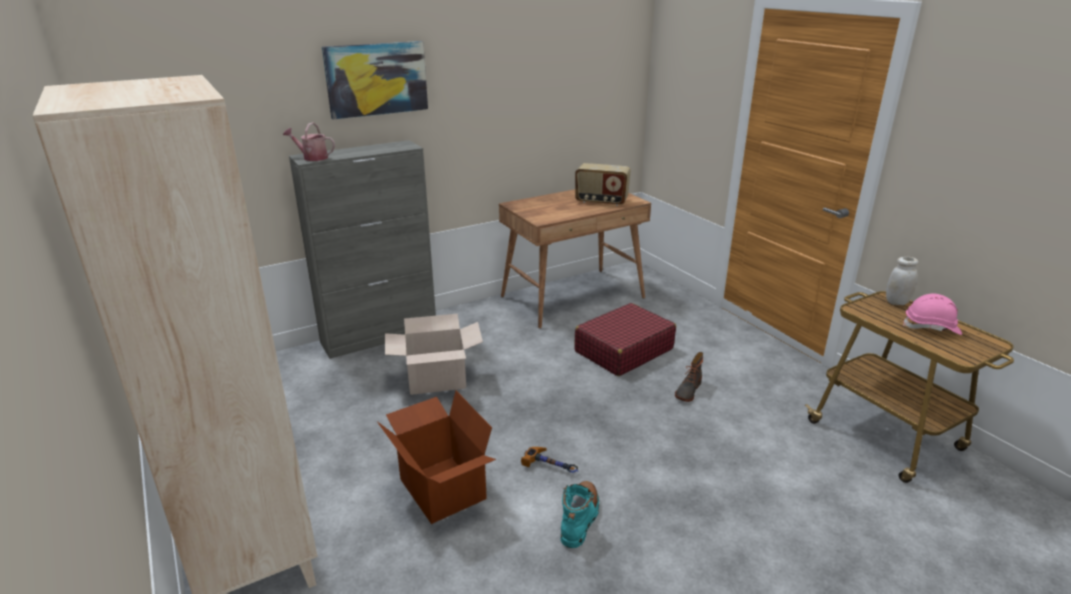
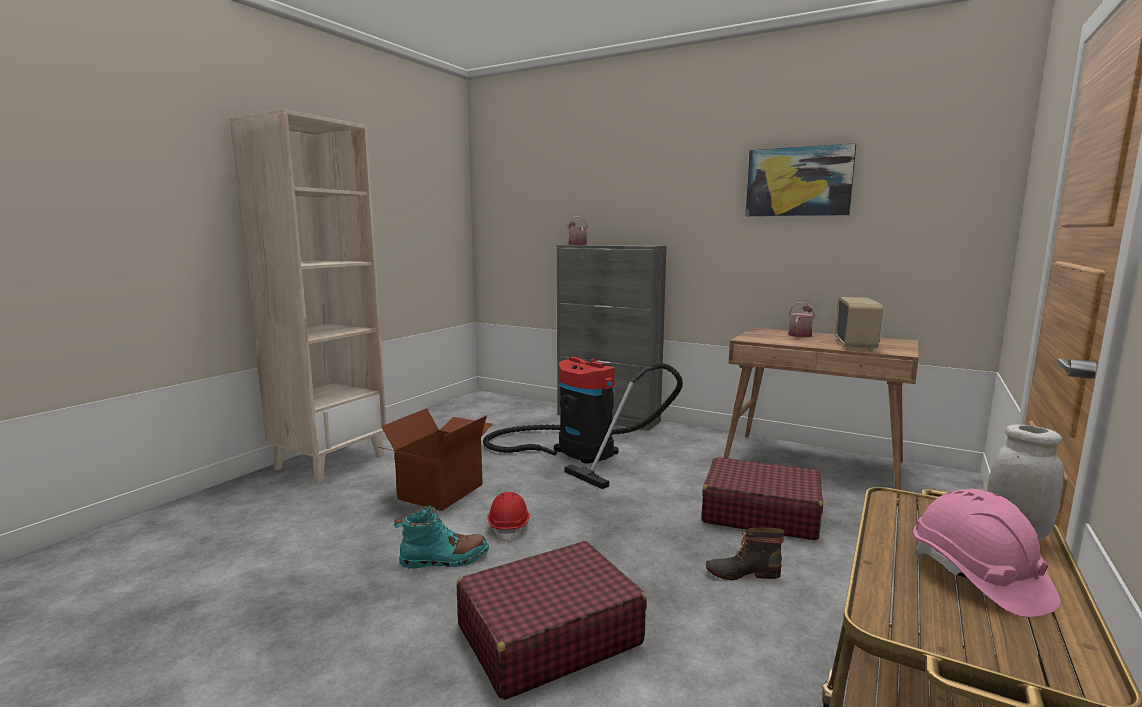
camera: 60 degrees right, 15 degrees down
(376, 79) = (648, 189): picture -> picture (798, 182)
(437, 379) = (579, 450): cardboard box -> vacuum cleaner
(548, 201) = (800, 334): none -> watering can
(551, 467) = (509, 527): hammer -> red hard hat
(601, 201) = (856, 345): radio -> radio turned 150 degrees counterclockwise
(712, 494) = (548, 635): none -> red suitcase

